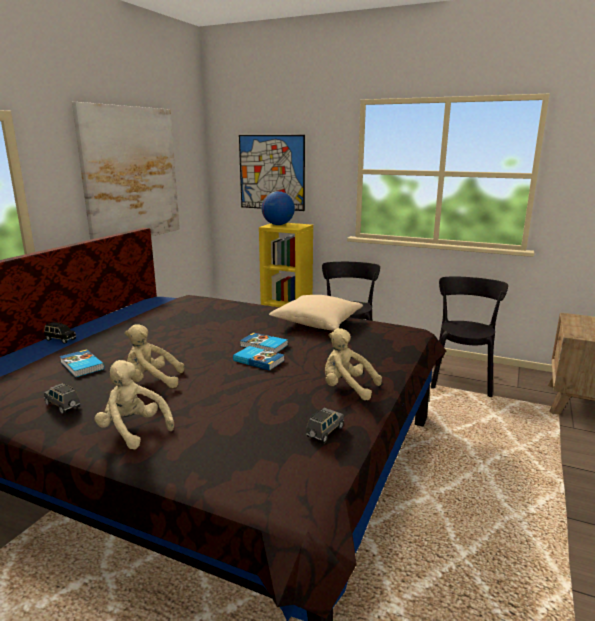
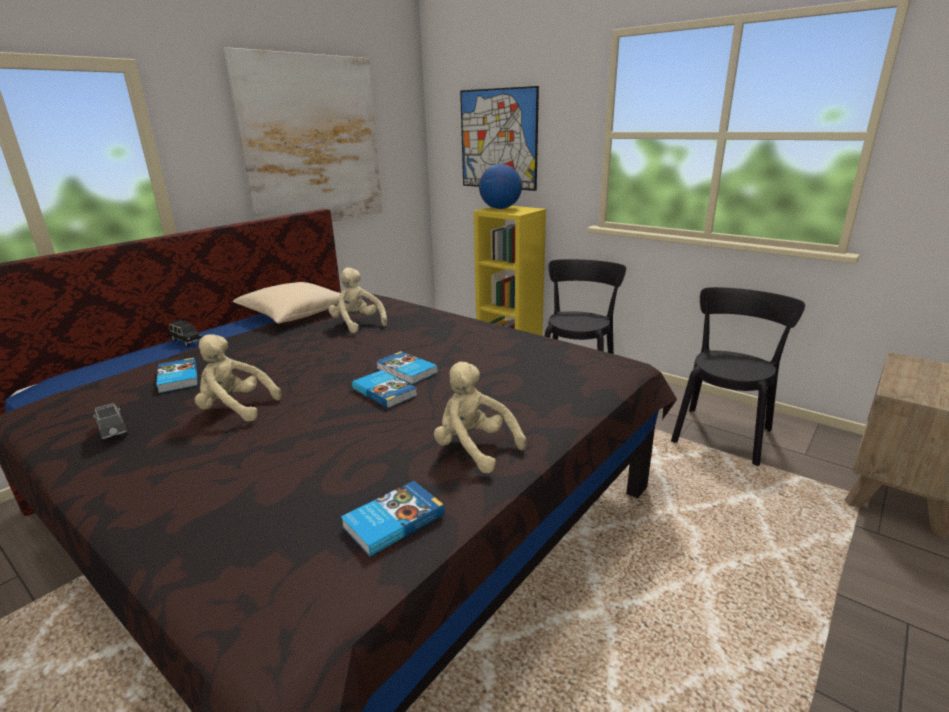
camera: 15 degrees right, 5 degrees up
(133, 430) = (159, 478): beige plush toy -> beige plush toy (357, 324)
(317, 323) = (498, 343): beige pillow -> beige pillow (294, 314)
(325, 432) = (392, 520): grey toy car -> book

